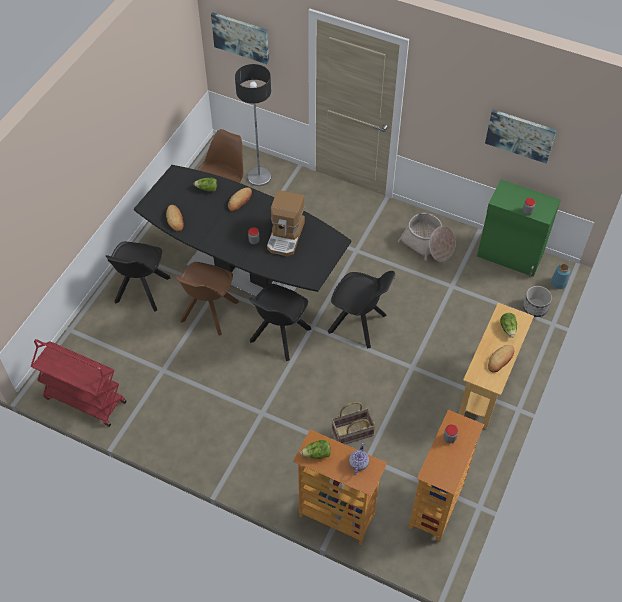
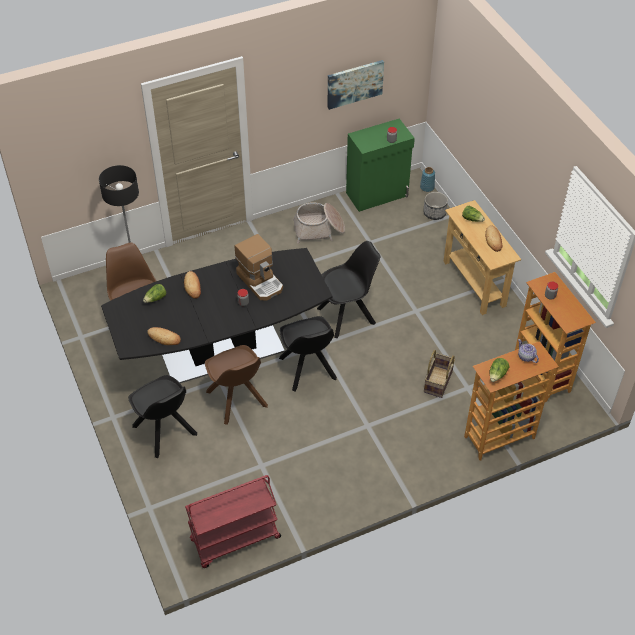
camera: 50 degrees left, 5 degrees down
(241, 37) = (72, 155): picture -> none

